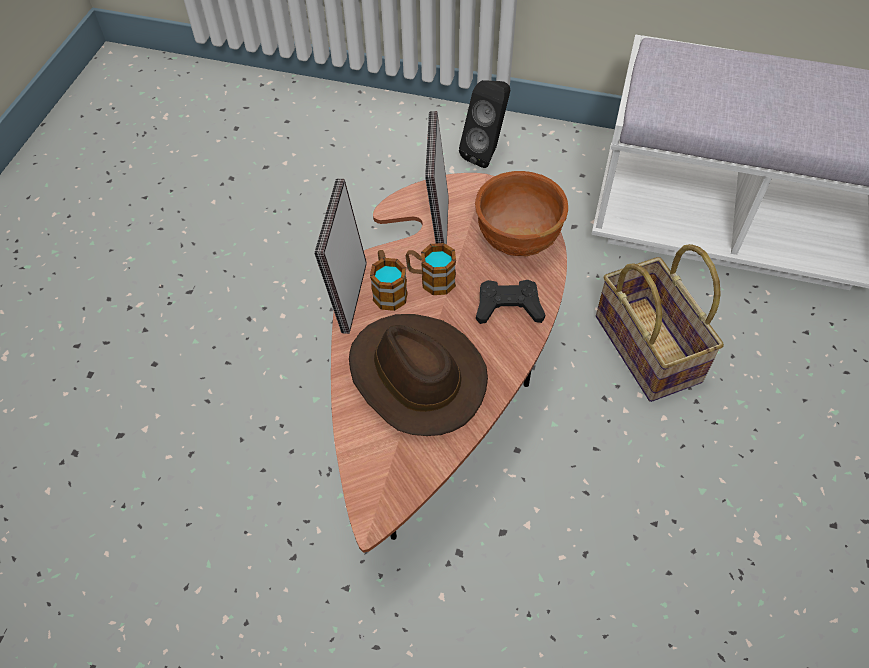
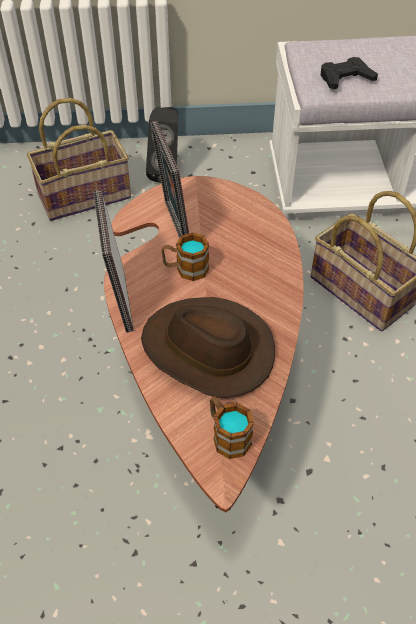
camera: 20 degrees left, 5 degrees down
(387, 158) = (84, 195): none -> basket
(388, 290) = (152, 287): mug -> mug (227, 435)
(508, 306) = (260, 274): black game controller -> black game controller (345, 78)
(517, 239) = (244, 220): brown bowl -> none

